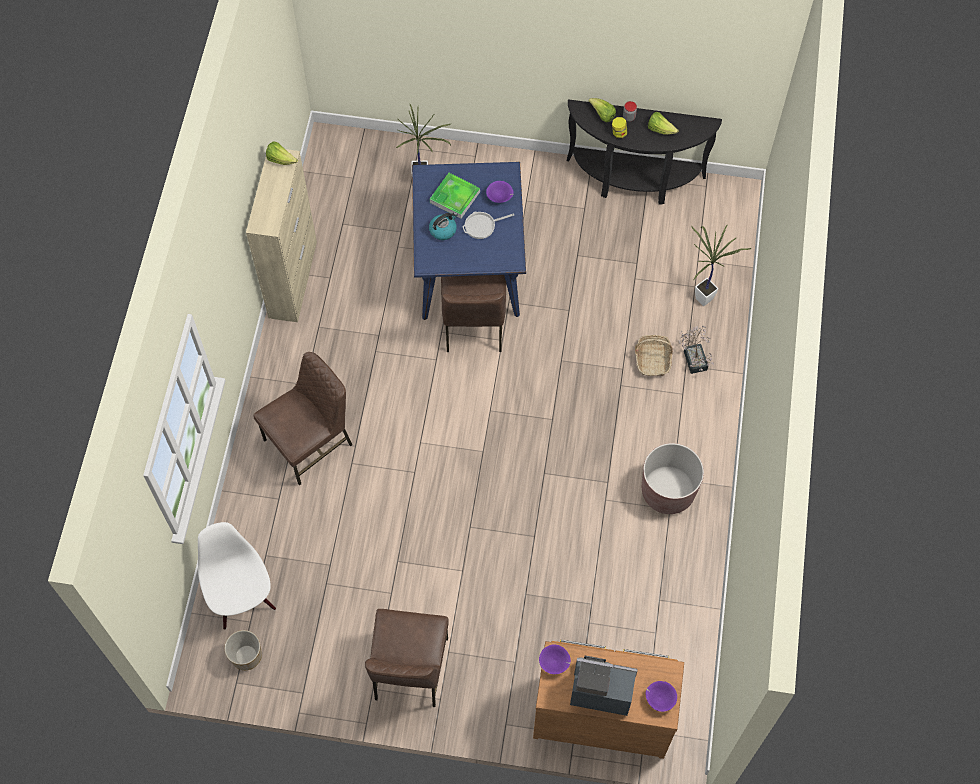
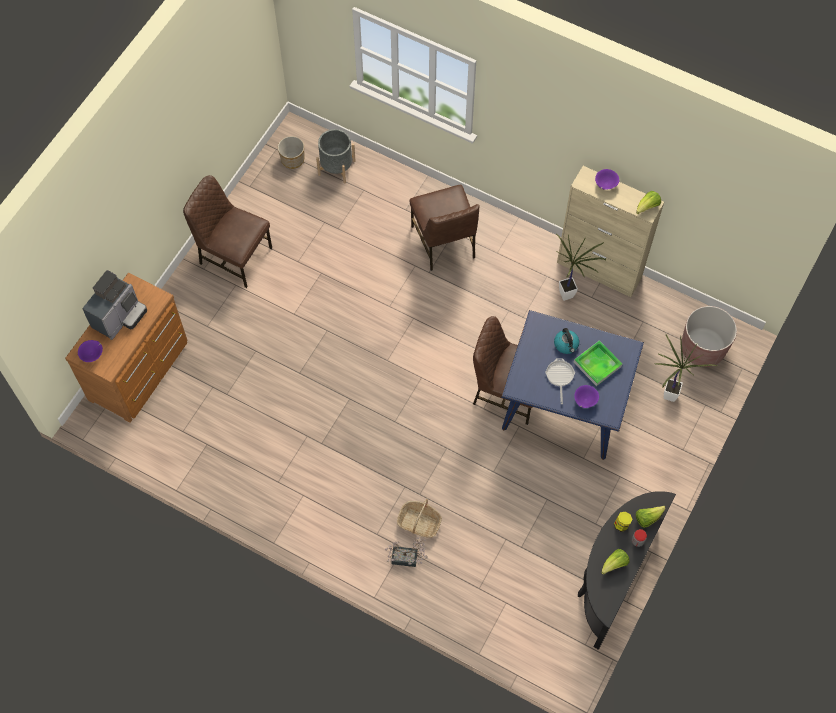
camera: 110 degrees right, 0 degrees up
(242, 598) = (336, 167): white chair -> grey planter
(554, 663) = (153, 295): purple bowl -> purple bowl (605, 184)
(667, 491) = (293, 486): brown planter -> brown planter (702, 348)
(703, 296) = (466, 591): potted plant -> potted plant (569, 295)

